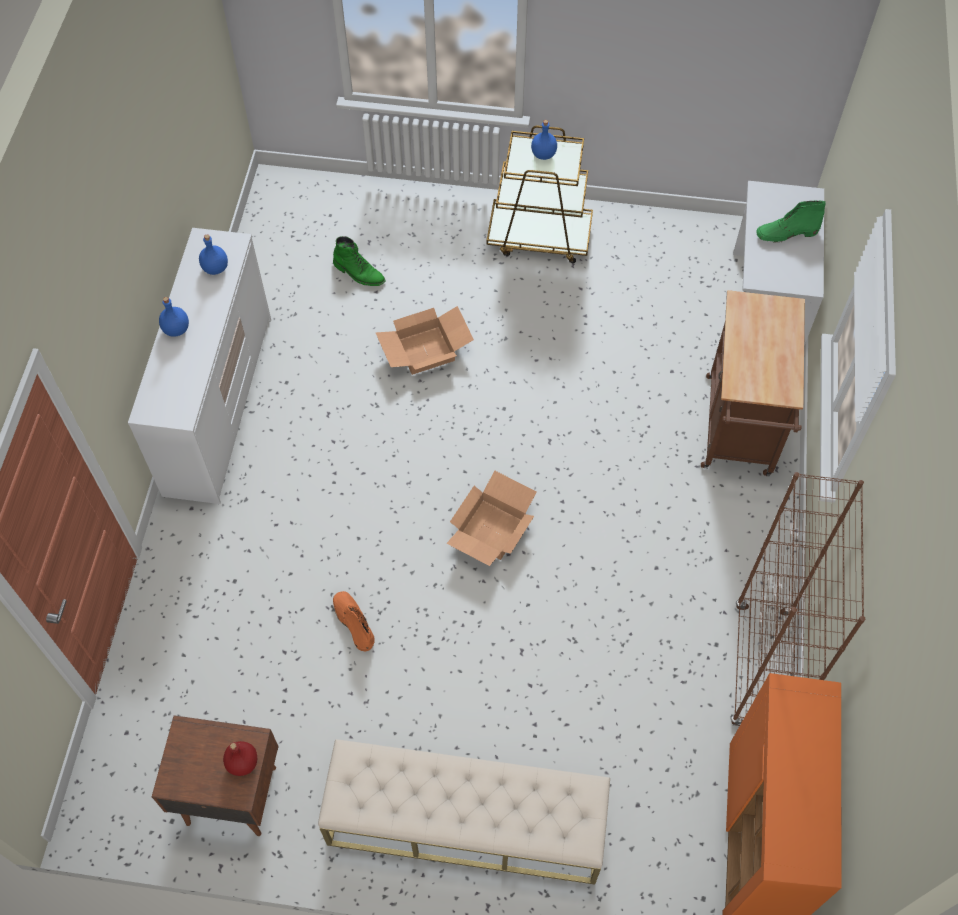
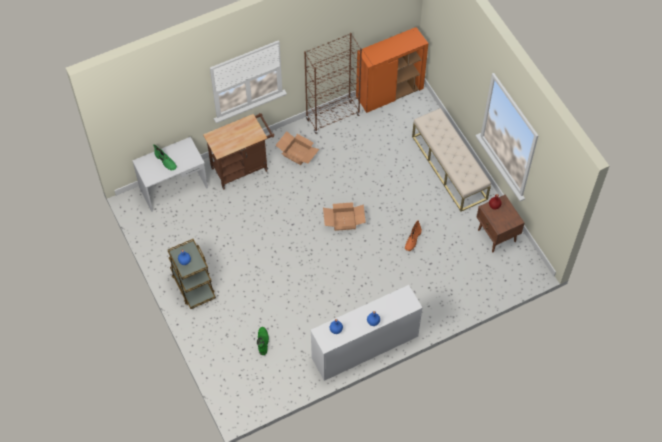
camera: 125 degrees left, 0 degrees up
(426, 349) = (282, 291): cardboard box -> cardboard box (297, 153)

